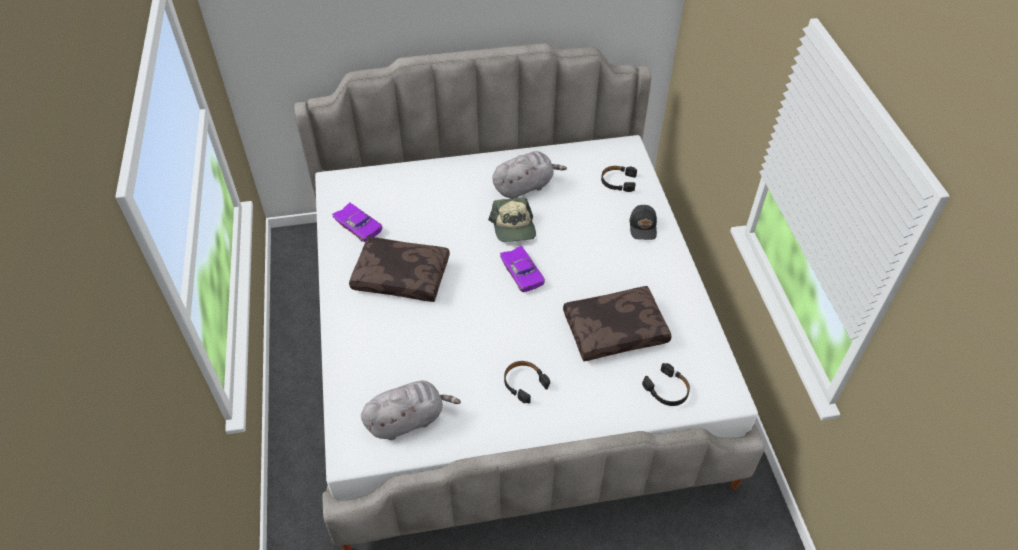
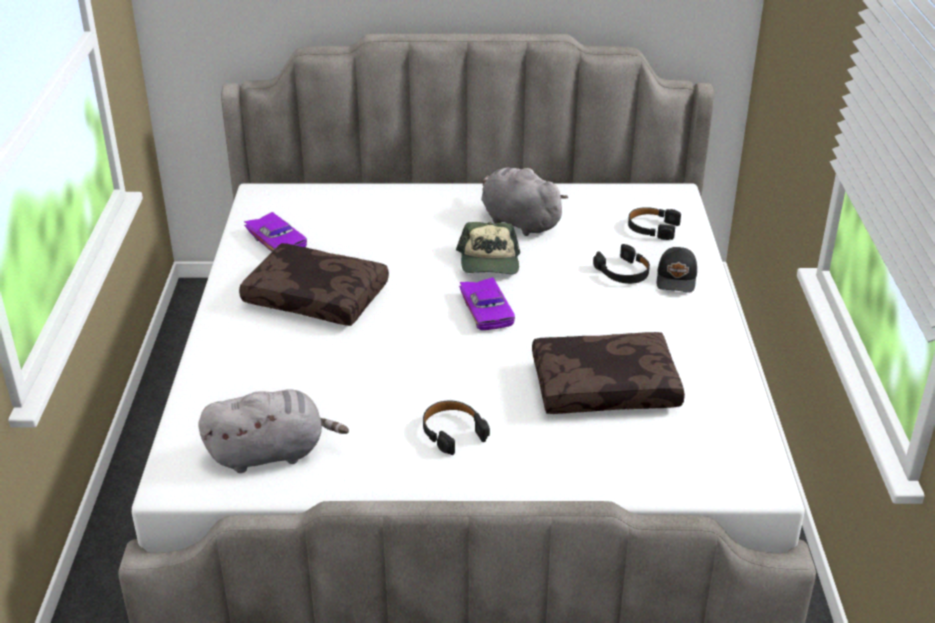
camera: 10 degrees right, 15 degrees down
(525, 186) = (518, 222): grey plush toy -> grey plush toy turned 120 degrees counterclockwise
(667, 390) = (666, 464): black headphones -> black headphones (623, 272)

